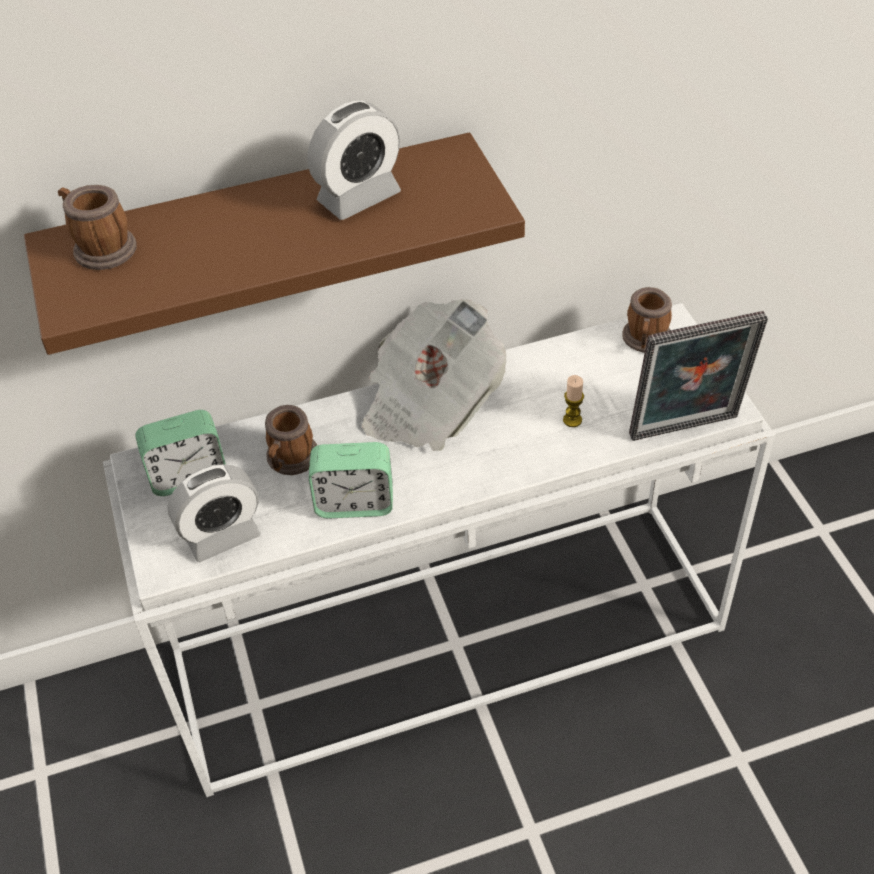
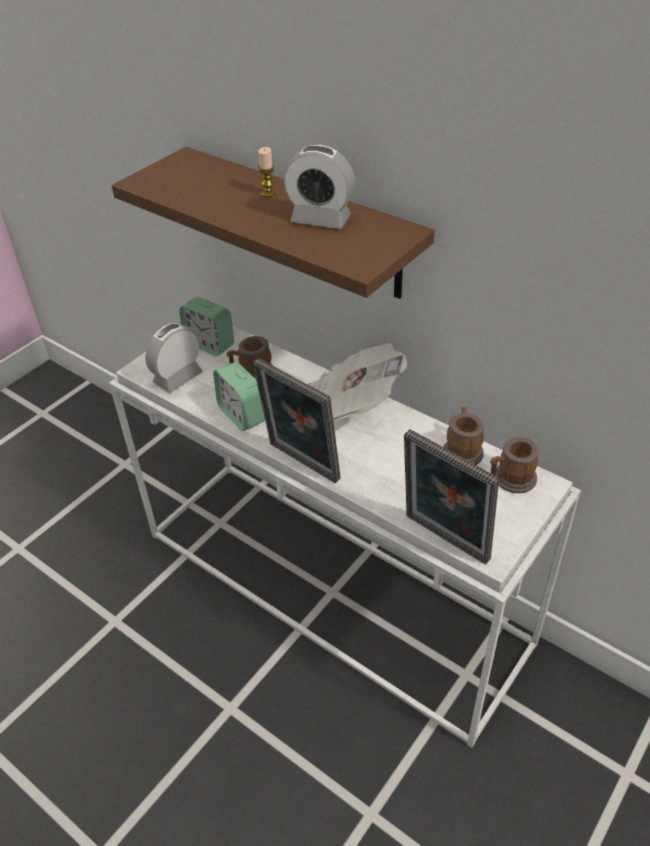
camera: 55 degrees right, 5 degrees down
(100, 248) = (194, 168): mug -> mug (462, 450)
(222, 536) = (178, 378): alarm clock -> alarm clock turned 105 degrees clockwise
(486, 488) = (300, 464): none -> picture frame
(572, 420) = (396, 477): candle -> candle (268, 193)

